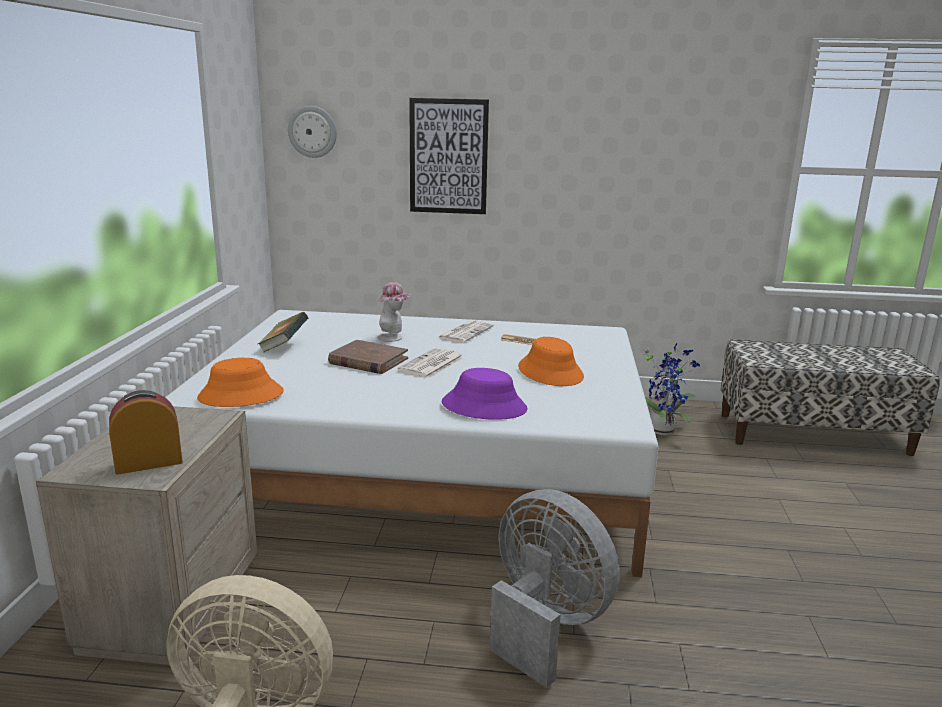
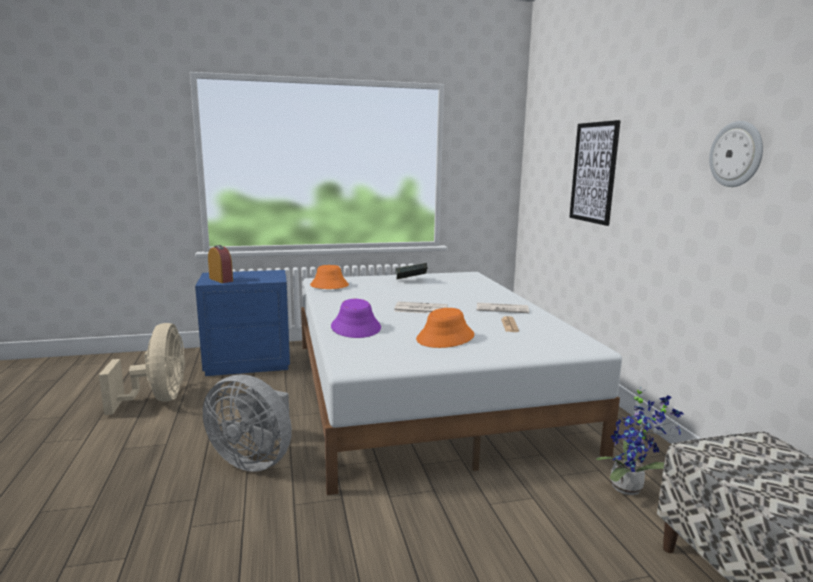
camera: 70 degrees right, 5 degrees down
(170, 605) = (248, 362): beige nightstand -> blue nightstand
(312, 131) = (538, 153): wall clock -> wall clock (736, 154)
(368, 361) = (408, 297): brown book -> none
(393, 337) = (461, 296): hat -> none
(545, 624) = (254, 460): grey fan -> grey fan turned 90 degrees clockwise

